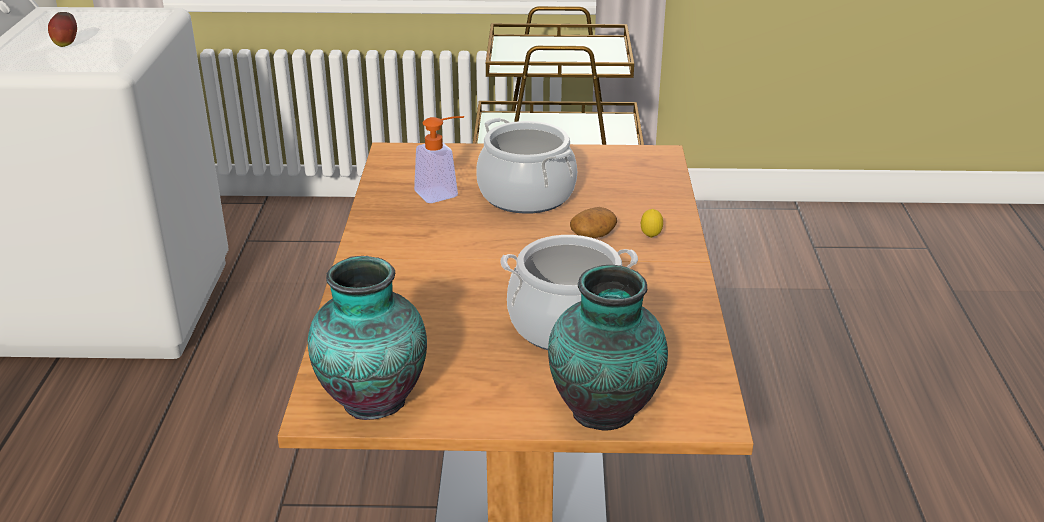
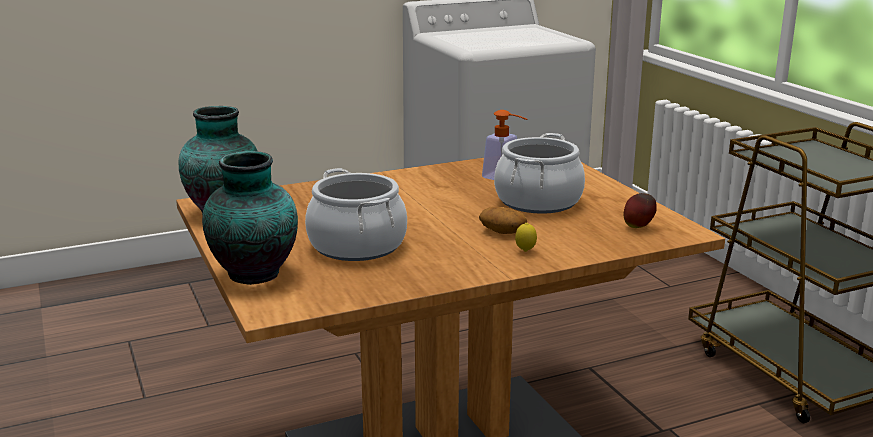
camera: 65 degrees right, 10 degrees down
(66, 45) = (490, 37): apple -> apple (638, 227)

